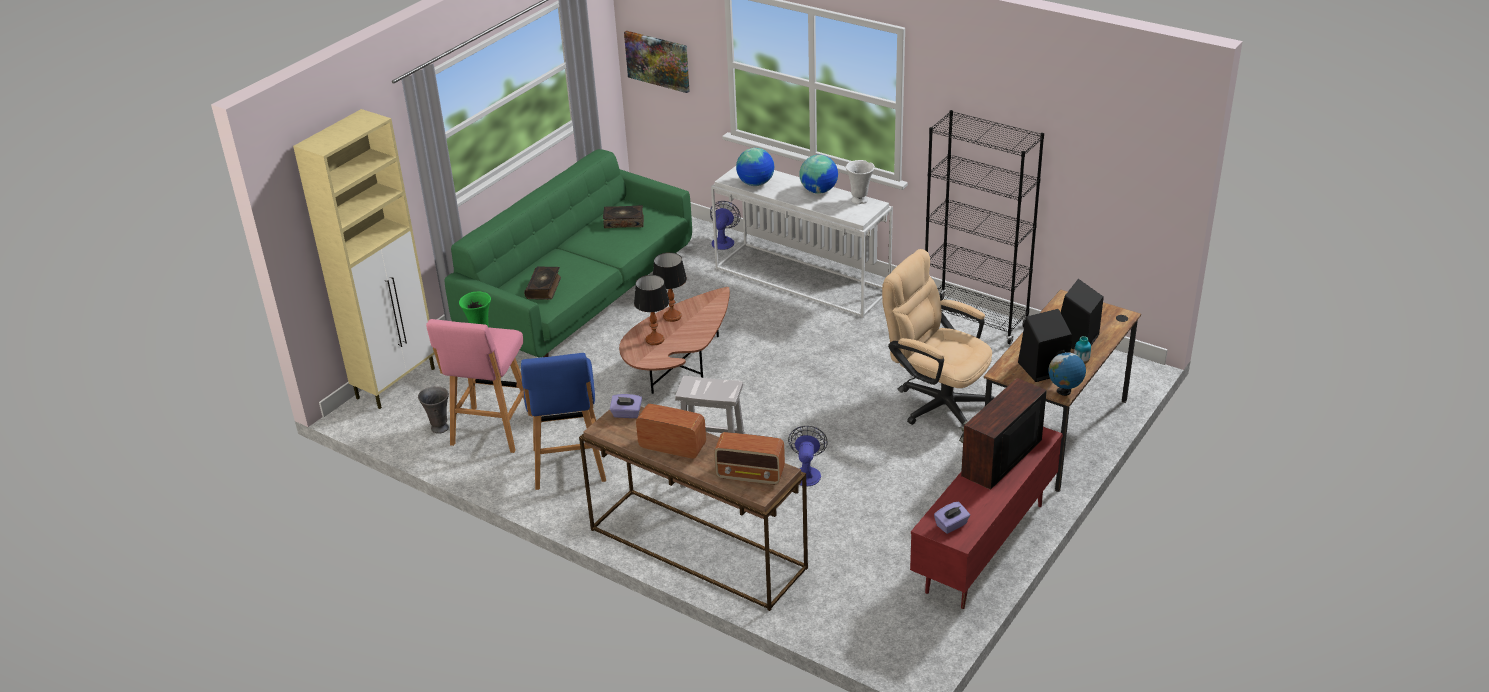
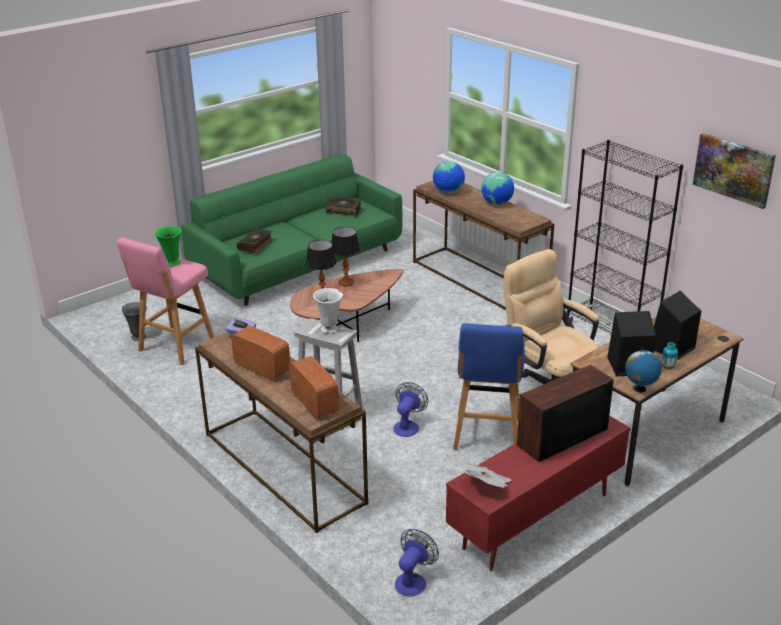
camera: 15 degrees right, 5 degrees down
(397, 383) = (128, 300): beige cabinet -> none
(569, 467) = (218, 384): blue stool -> blue stool (487, 435)
(658, 60) = (398, 90): picture -> picture (733, 169)
(723, 241) = (430, 244): fan -> fan (413, 580)
(751, 475) = (314, 402): radio -> radio turned 150 degrees counterclockwise
(803, 280) = (479, 280): white console table -> brown console table
(860, 200) = (527, 215): white vase -> white vase (329, 330)
(951, 525) = (486, 486): purple tissue box -> newspaper

